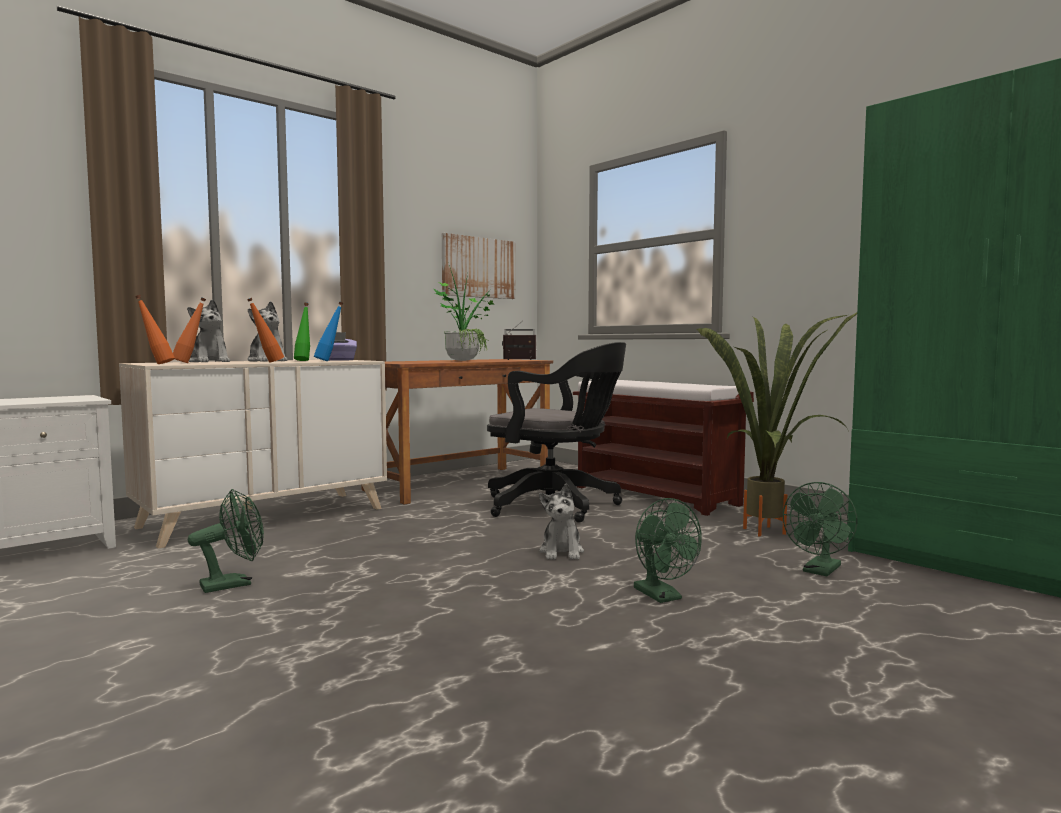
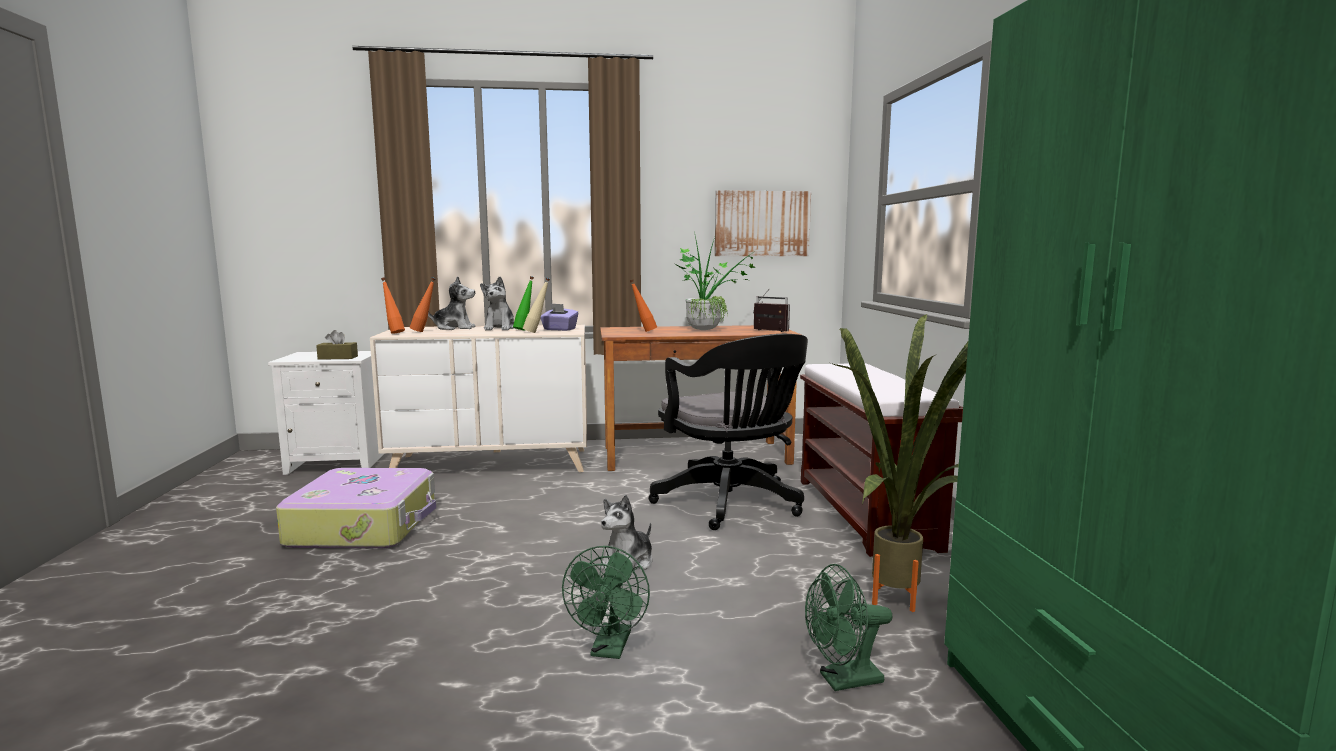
camera: 35 degrees right, 5 degrees up
(63, 400) = (338, 358): none -> brown tissue box
(210, 362) = (454, 328): plush toy -> plush toy turned 90 degrees counterclockwise
(234, 584) = (365, 525): green fan -> suitcase
(267, 362) = (475, 334): orange bottle -> orange bottle (643, 331)
(329, 361) = (537, 332): blue bottle -> beige bottle

